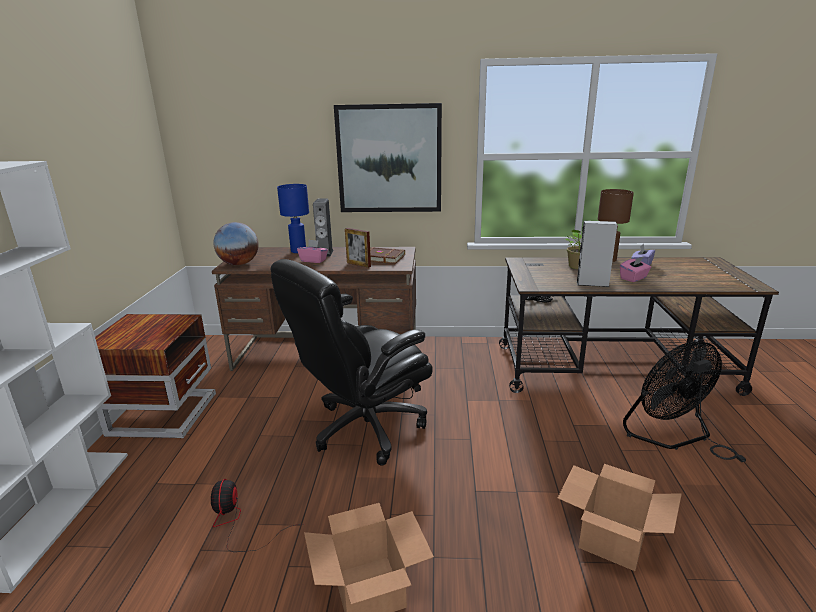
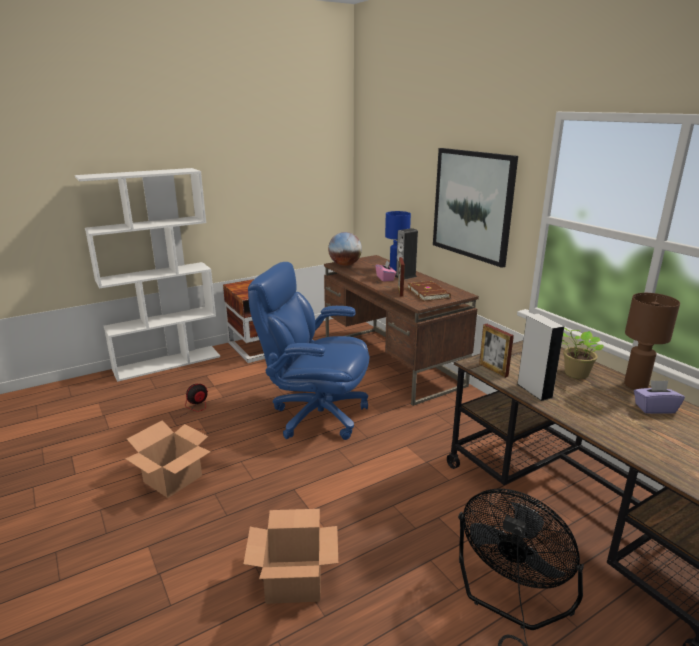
camera: 55 degrees right, 0 degrees up
(361, 429) = (316, 415): black office chair -> blue office chair
(548, 284) = (493, 370): none -> picture frame
(633, 278) = (596, 410): pink tissue box -> none

